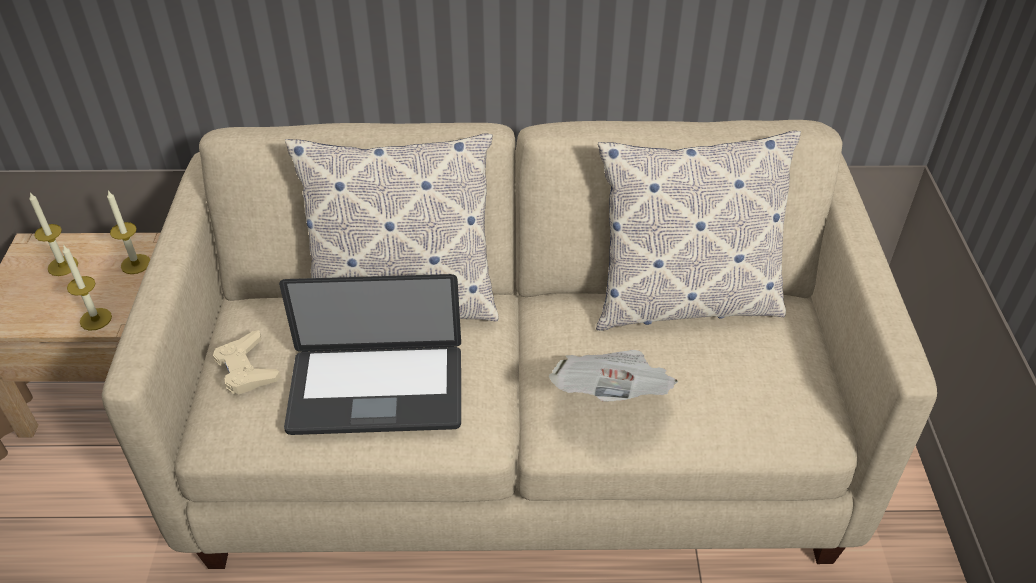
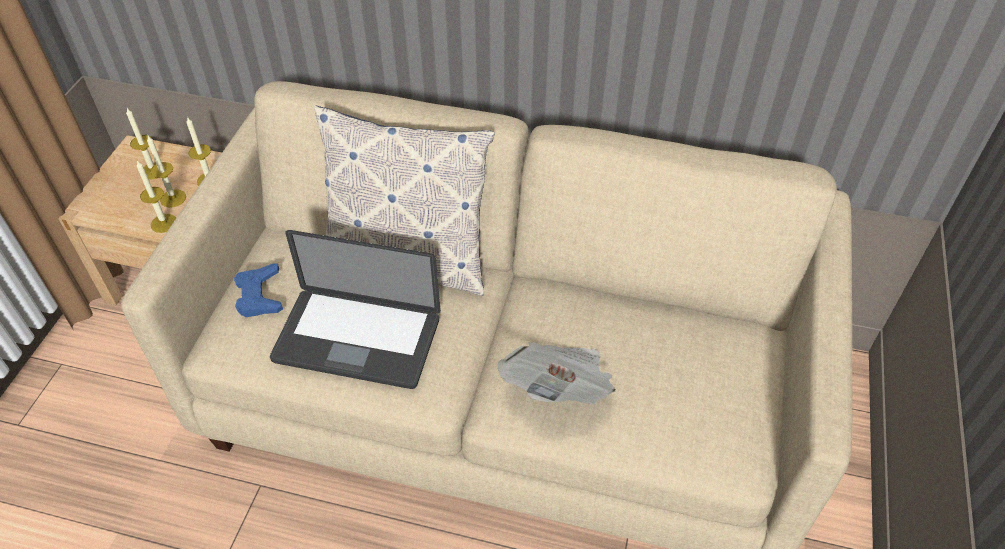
camera: 15 degrees right, 5 degrees up
(98, 291) = (173, 198): none -> candle
(246, 368) = (259, 295): beige game controller -> blue game controller
(684, 301) = (658, 312): pillow -> none

